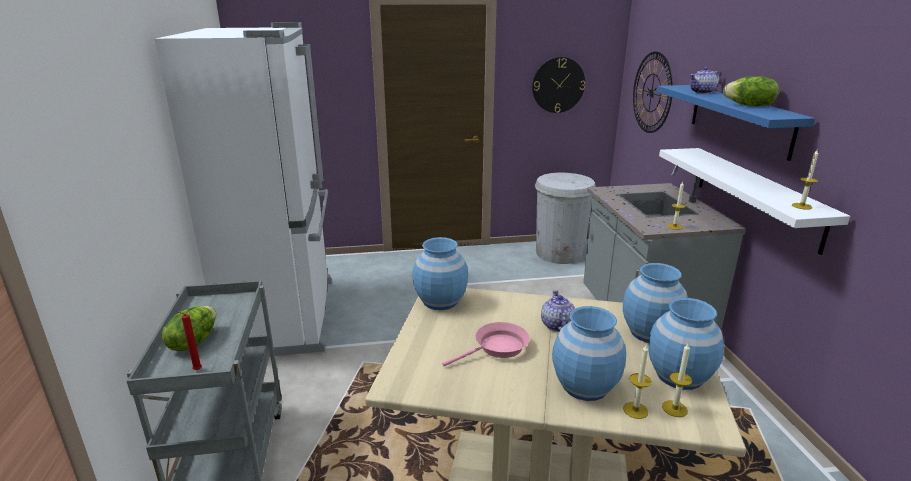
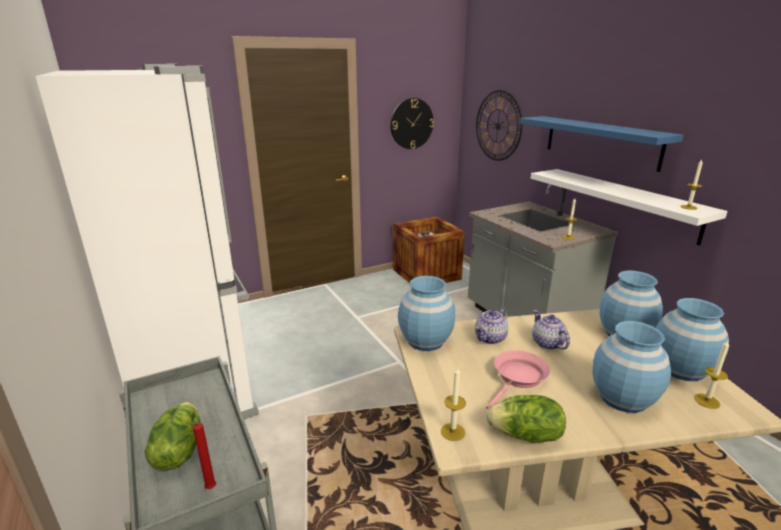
camera: 20 degrees left, 0 degrees up
(559, 253) = (426, 274): white trash can -> crate
(635, 410) = (681, 411): candle -> candle (453, 432)
(702, 92) = (565, 121): teapot -> teapot (490, 338)
(749, 106) = (621, 128): lettuce -> lettuce (526, 435)

